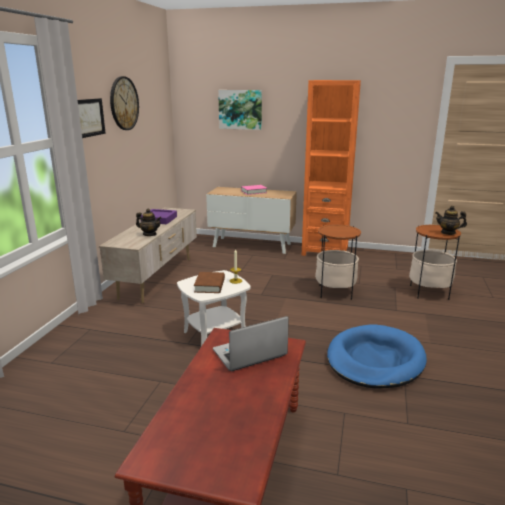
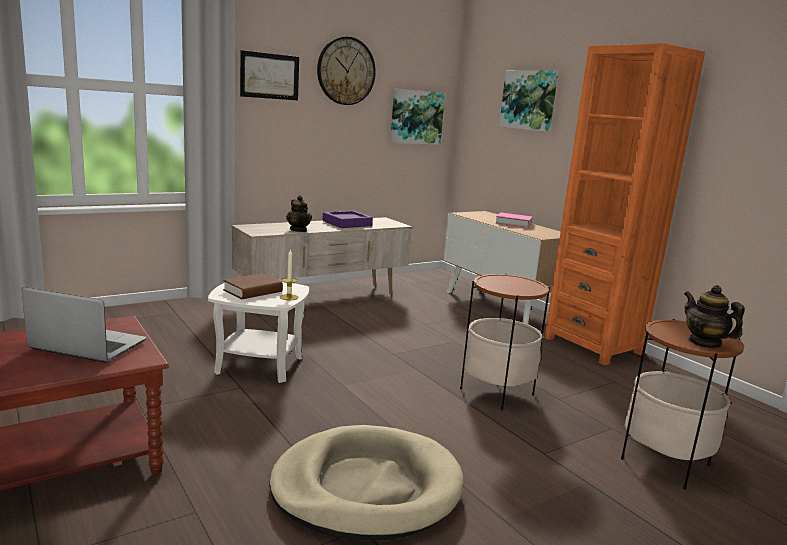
camera: 40 degrees right, 5 degrees down
(158, 129) = (416, 117): none -> picture
(375, 360) = (366, 487): blue dog bed -> beige dog bed

